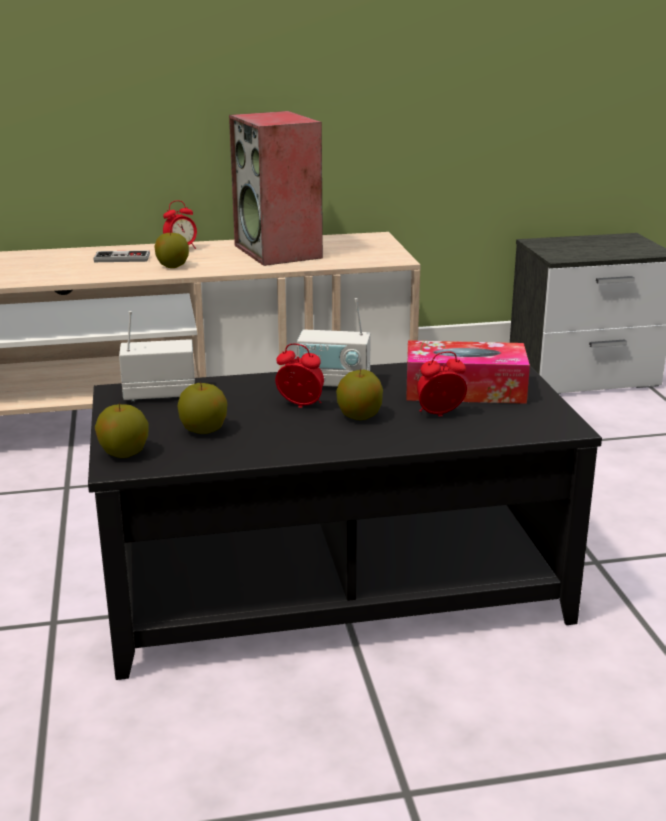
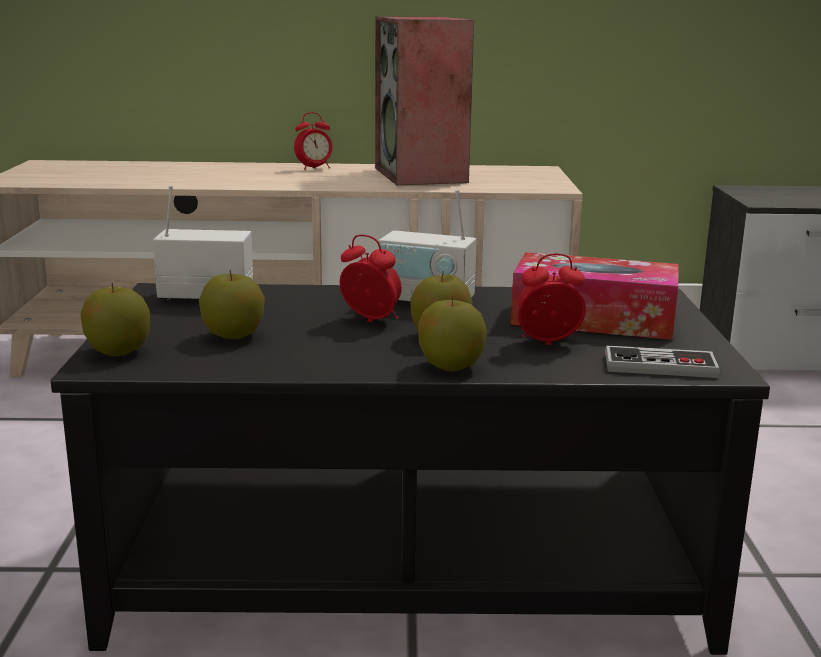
camera: 10 degrees right, 5 degrees down
(122, 258) = (244, 172): game controller -> game controller (660, 366)
(172, 266) = (294, 180): apple -> apple (450, 366)

